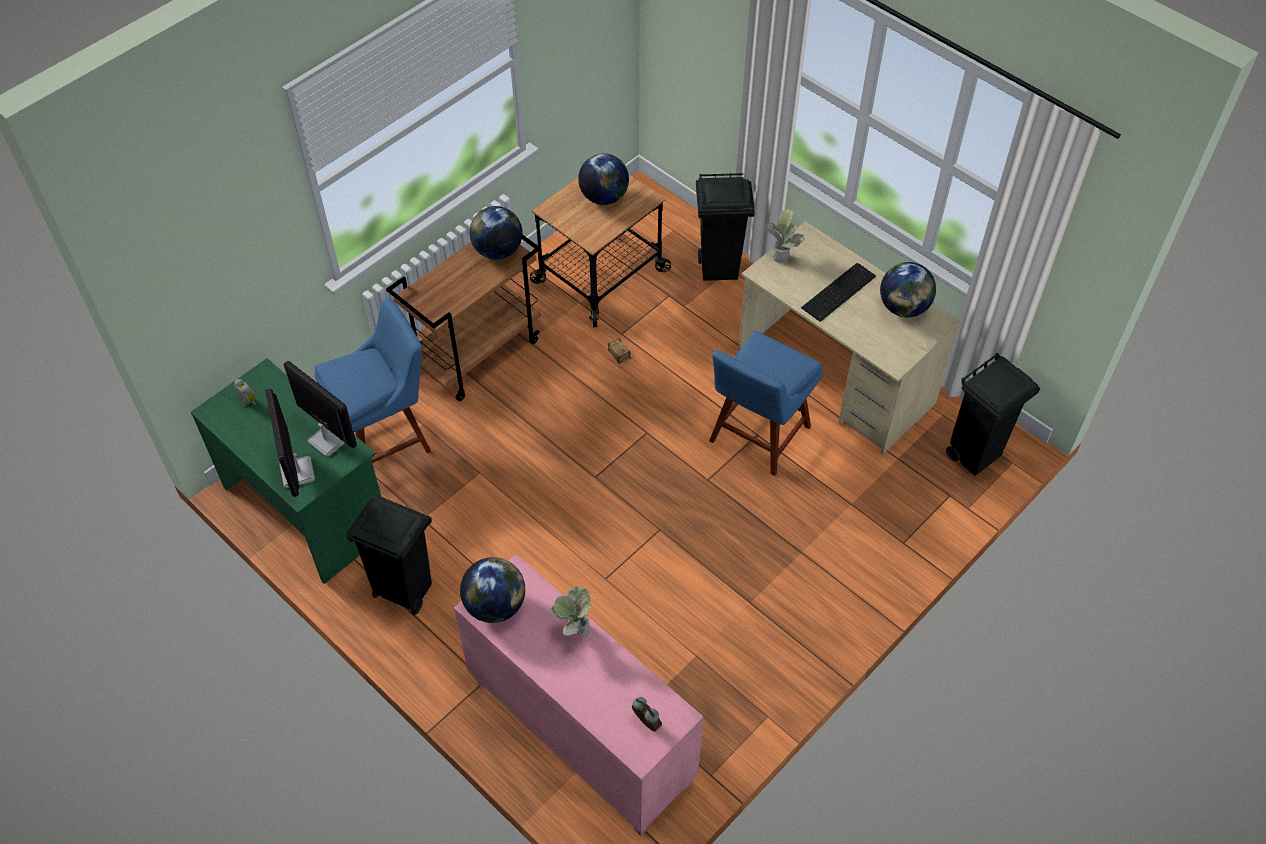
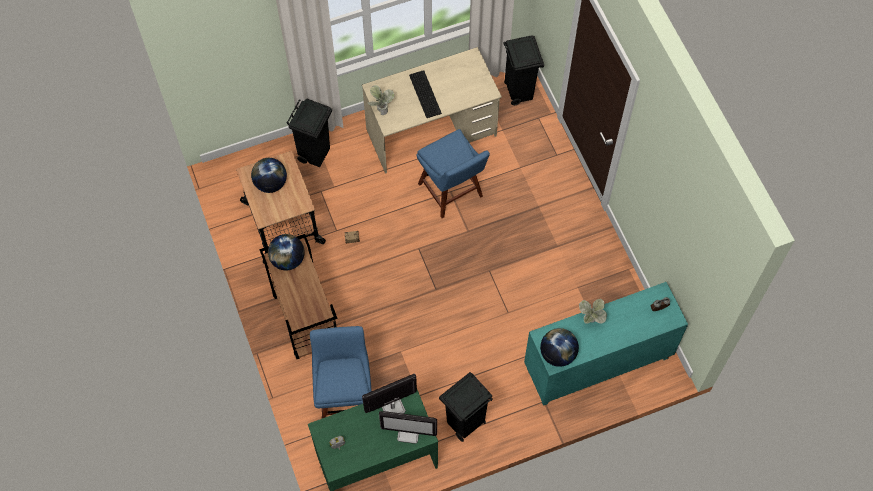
camera: 65 degrees left, 10 degrees up
(578, 732) = (597, 365): pink cabinet -> turquoise cabinet
(903, 308) = (453, 68): globe -> none

